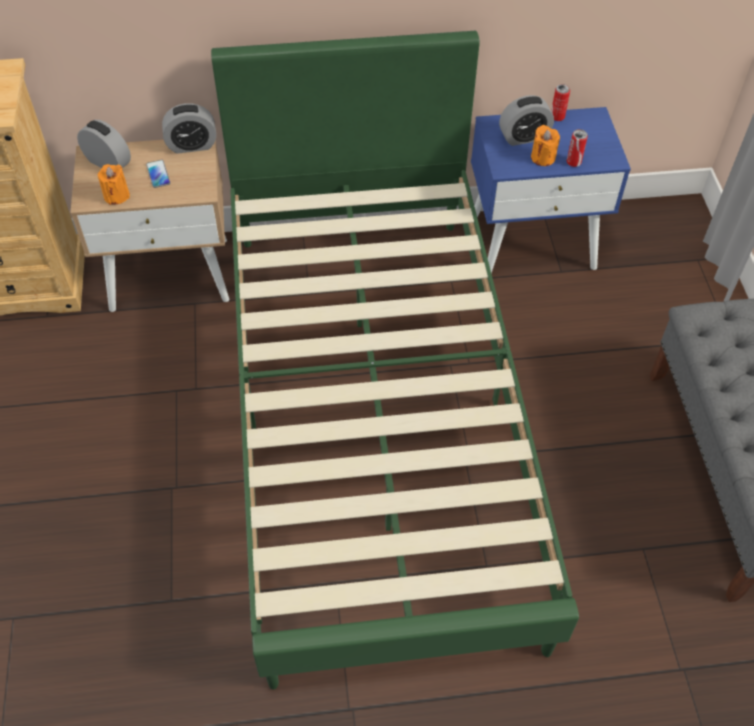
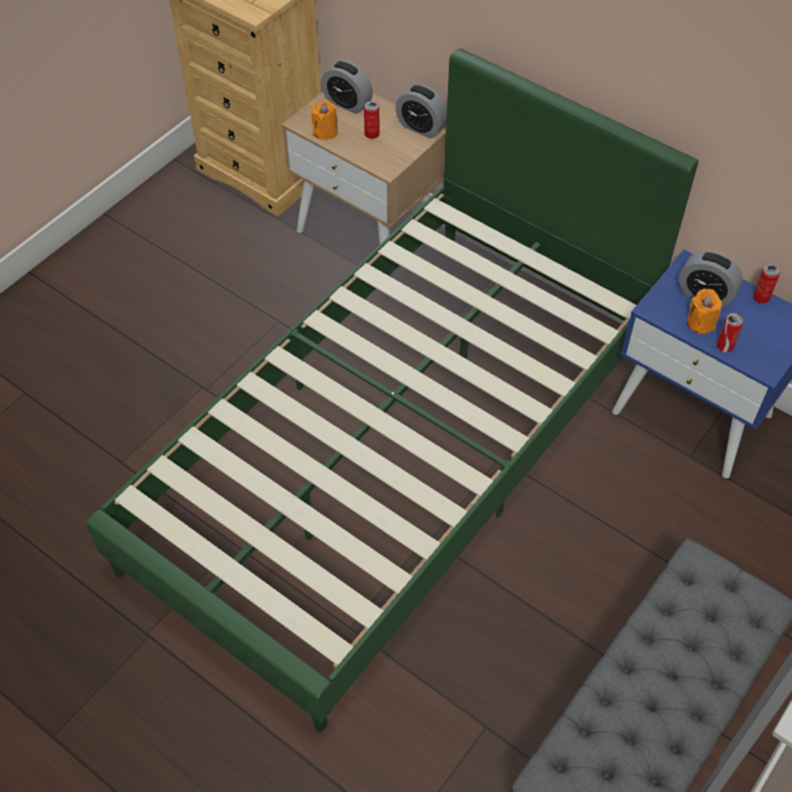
camera: 45 degrees right, 0 degrees up
(108, 163) = (347, 103): alarm clock -> alarm clock turned 135 degrees clockwise
(158, 174) = (372, 134): phone -> can

